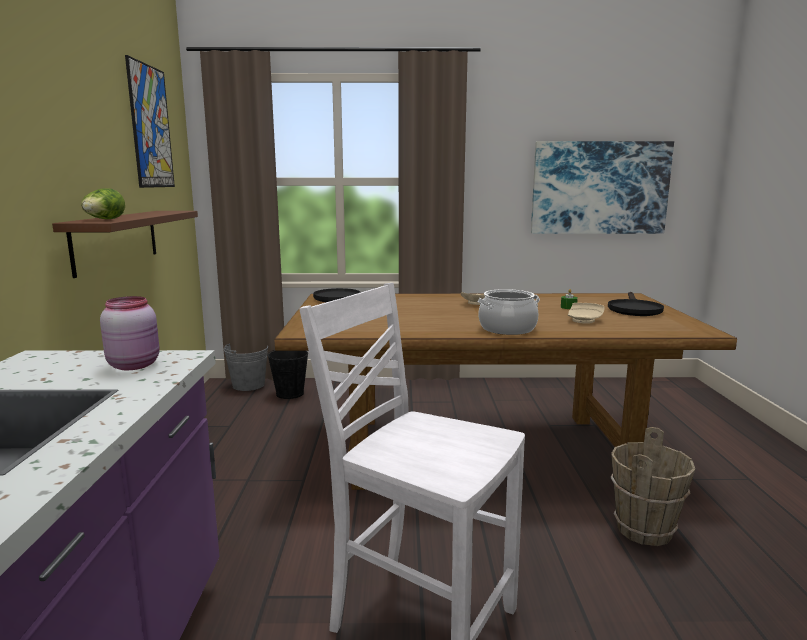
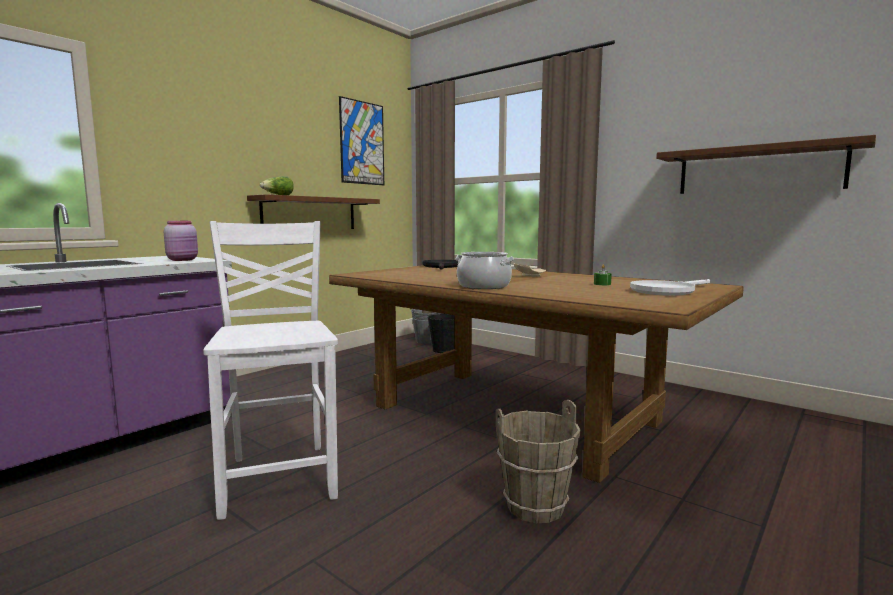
camera: 40 degrees right, 5 degrees down
(584, 320) = (575, 290): beige plate -> none
(599, 188) = (758, 170): picture -> brown shelf
(633, 309) = (667, 291): black frying pan -> white frying pan

